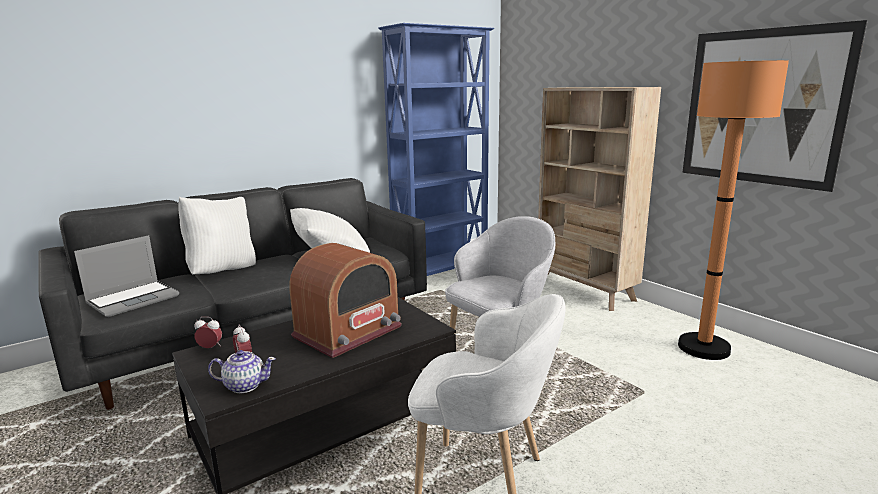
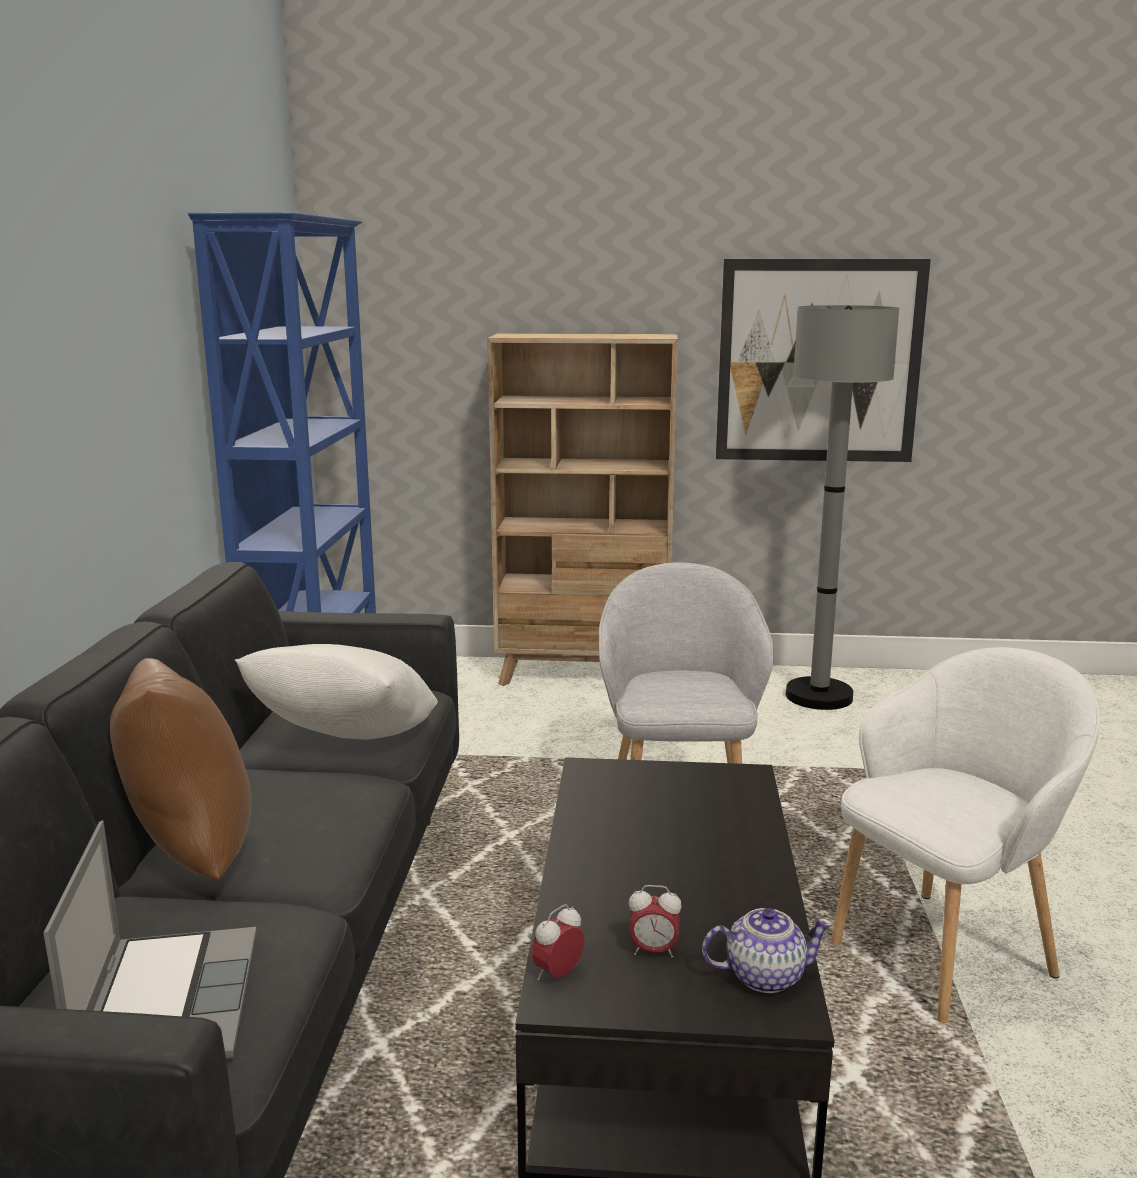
camera: 50 degrees left, 0 degrees up
(223, 271) = (188, 855): white pillow -> brown pillow
(244, 385) = (763, 976): teapot -> teapot turned 45 degrees clockwise
(348, 332) = (671, 835): radio -> none
(703, 348) = (819, 696): orange floor lamp -> grey floor lamp

